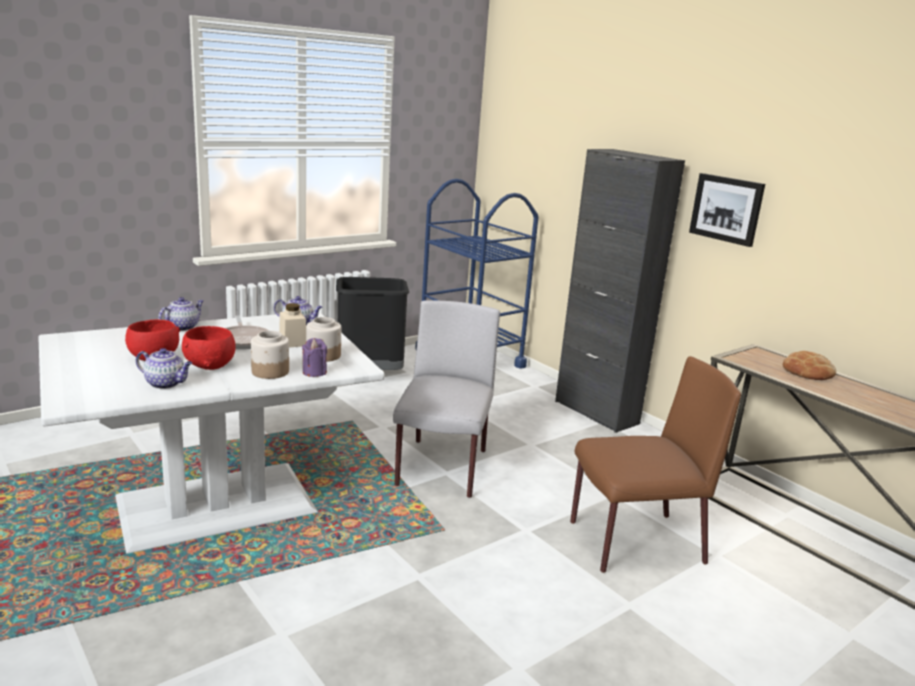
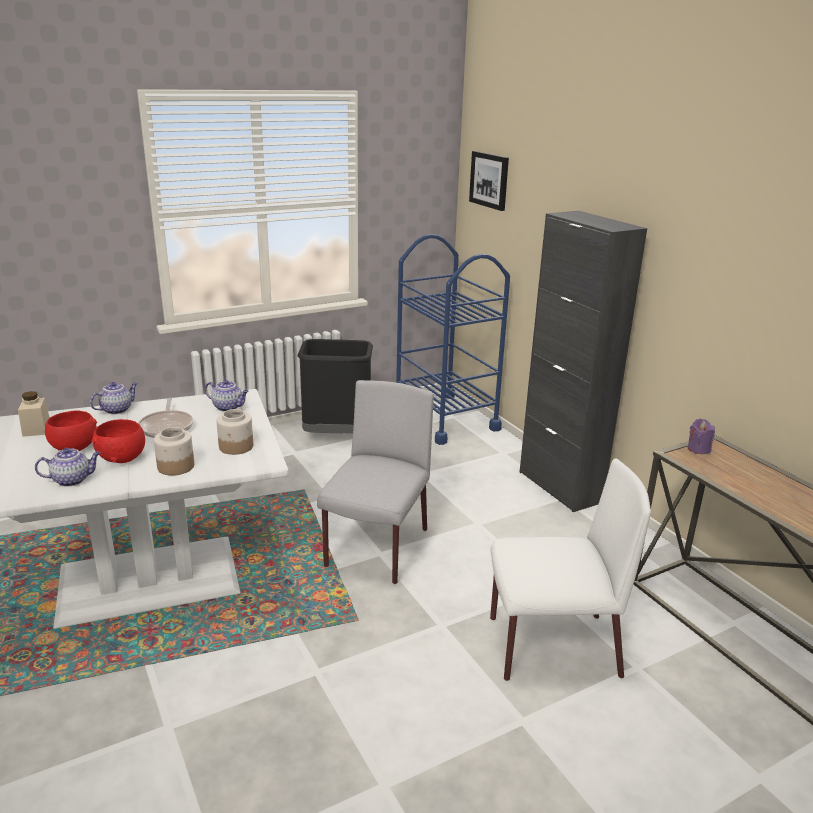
camera: 10 degrees right, 5 degrees up
(166, 384) = (72, 480): teapot -> teapot turned 45 degrees counterclockwise
(292, 342) = (213, 429): beige jar -> beige jar (36, 429)
(314, 372) = (218, 468): purple candle -> purple candle (698, 449)
(634, 542) = (551, 647): brown chair -> white chair
(726, 209) = (689, 284): picture -> picture (489, 180)
(807, 372) = (758, 475): bread -> none

